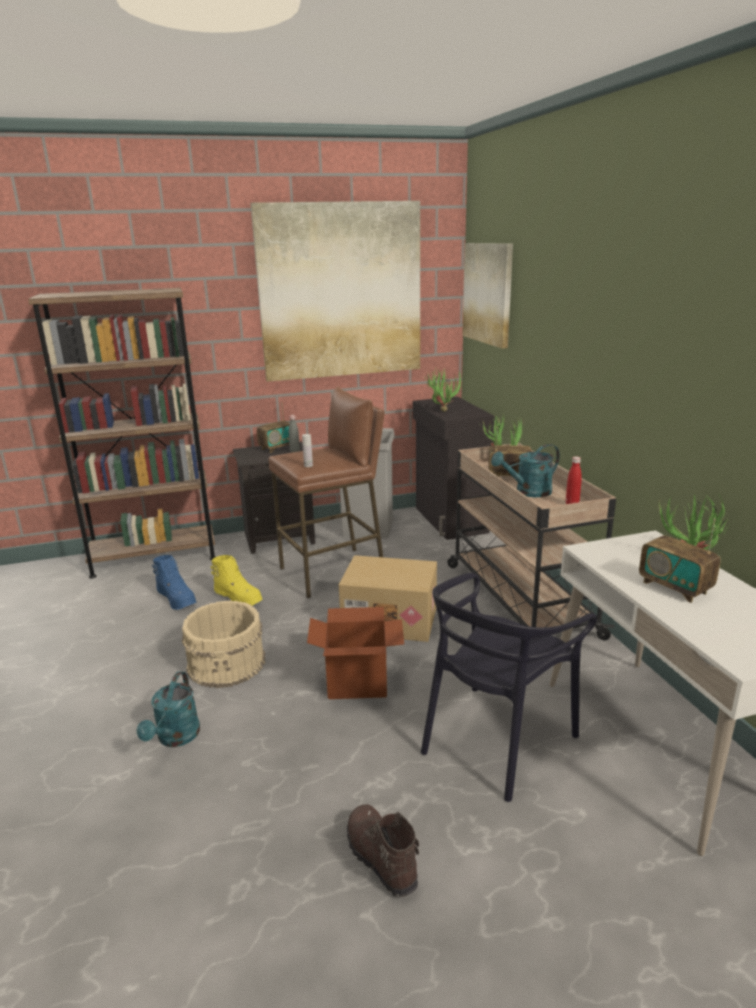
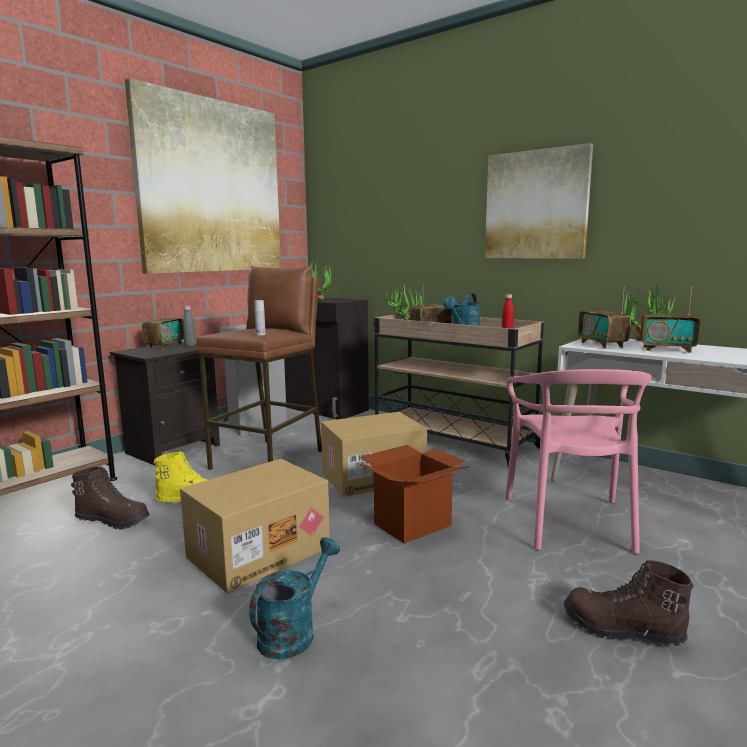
camera: 35 degrees left, 10 degrees down
(175, 738) = (293, 631): turquoise watering can -> turquoise watering can turned 120 degrees counterclockwise
(177, 599) = (113, 520): blue boot -> brown boot
(227, 663) = (258, 551): beige bucket -> cardboard box
(488, 293) = (344, 196): picture -> picture (536, 205)
(496, 740) = (570, 522): black chair -> pink chair
(619, 556) = (602, 345): none -> radio

